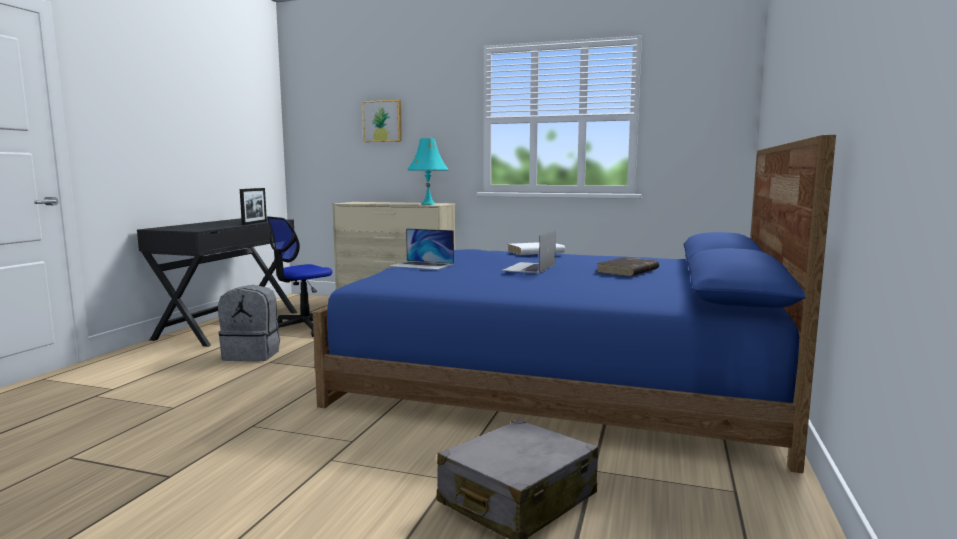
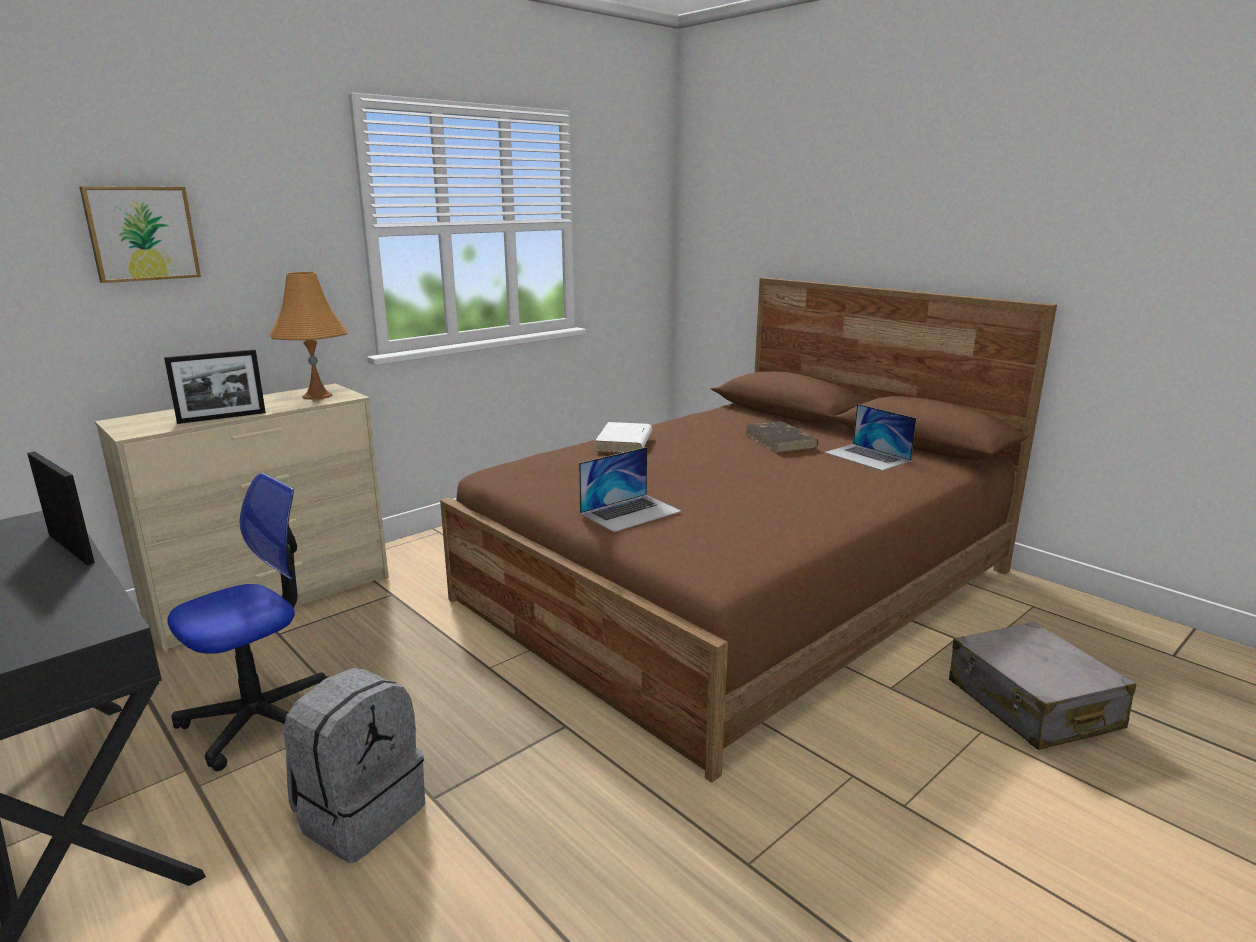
camera: 60 degrees left, 10 degrees up
(304, 328) = (260, 719): office chair -> office chair turned 120 degrees counterclockwise
(376, 203) = (222, 417): none -> picture frame
(428, 204) = (317, 396): turquoise table lamp -> orange table lamp
(529, 267) = (728, 469): laptop -> laptop (867, 457)
(561, 378) = (741, 585): blue bed -> brown bed

